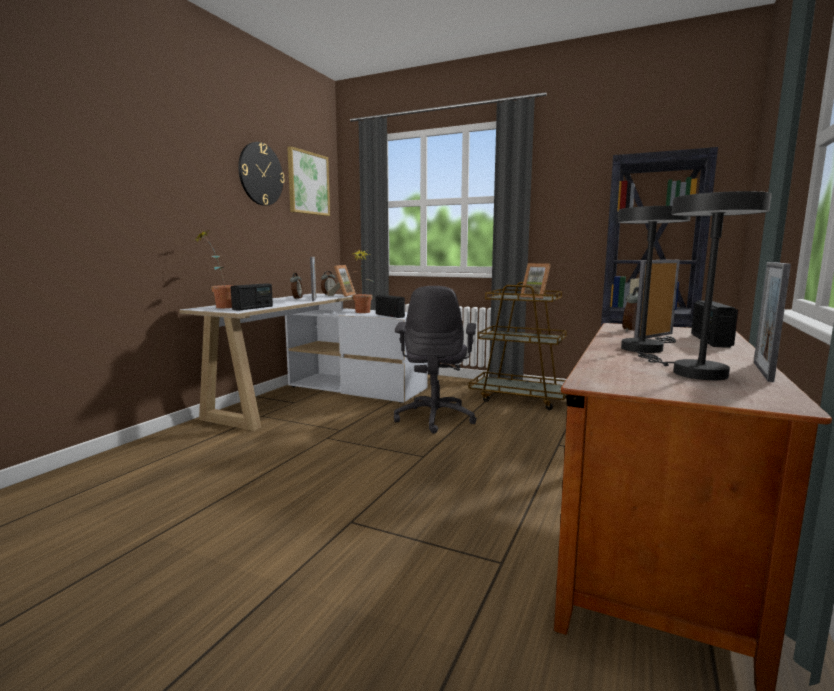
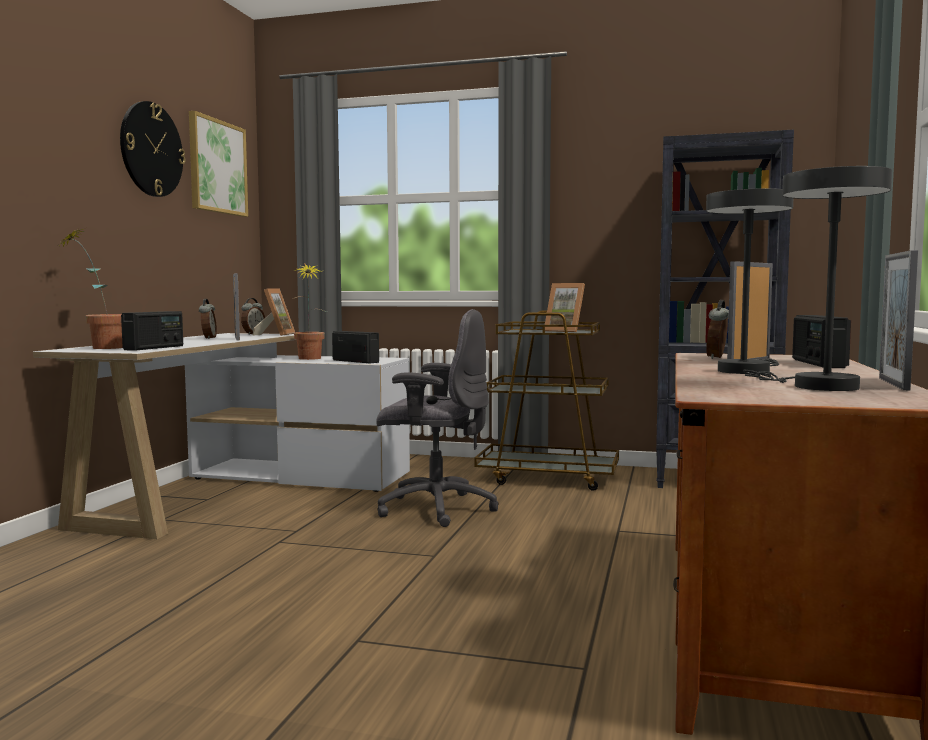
camera: 10 degrees left, 5 degrees down
(435, 418) = (435, 508): grey office chair -> grey office chair turned 75 degrees counterclockwise

